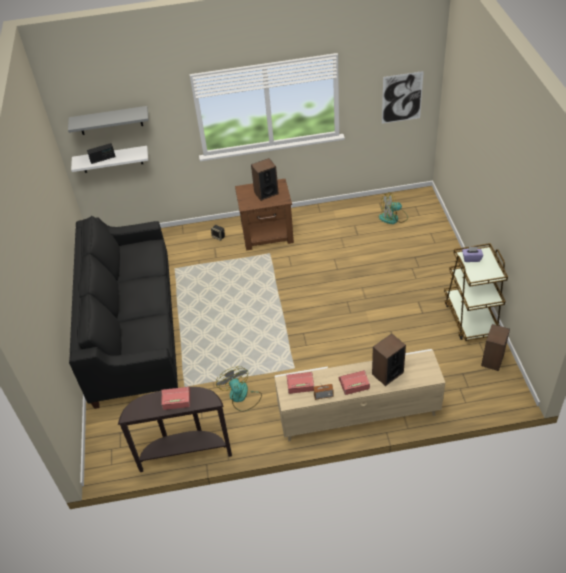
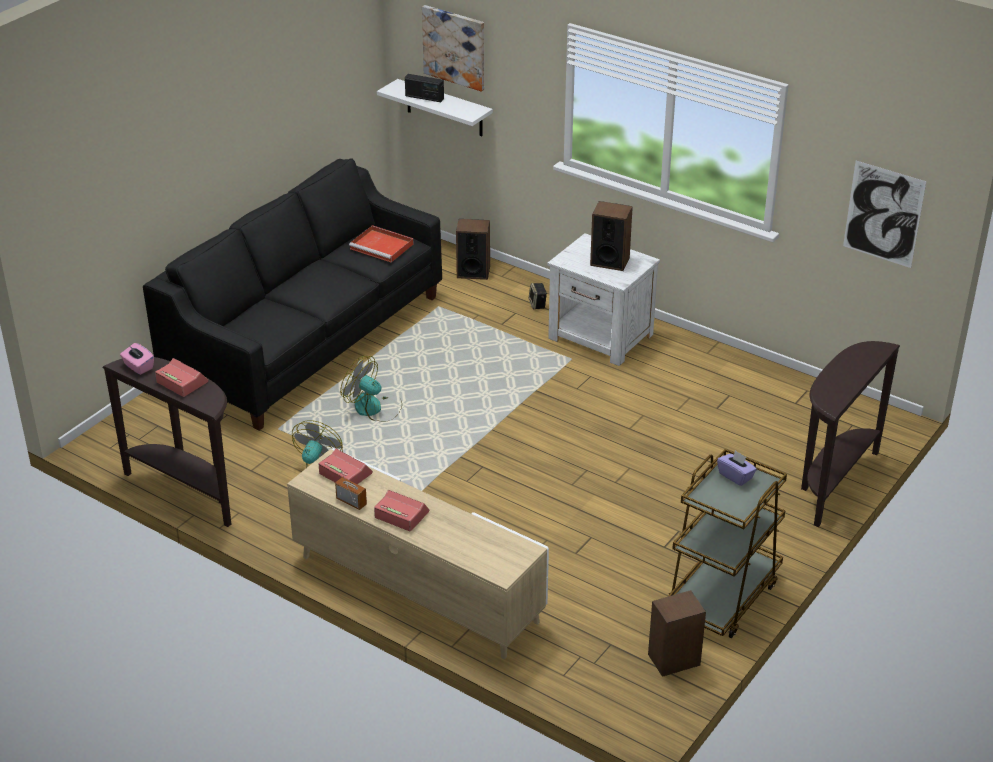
camera: 40 degrees right, 10 degrees down
(110, 120) = (454, 47): grey shelf -> picture
(140, 409) = (138, 367): none -> pink tissue box
(144, 254) = (383, 246): none -> red tray
(268, 234) = (601, 337): brown nightstand -> white nightstand
(387, 373) = (455, 532): speaker -> speaker (473, 272)
(393, 218) = (798, 419): fan -> fan (374, 409)
(441, 237) = (832, 482): none -> brown console table

